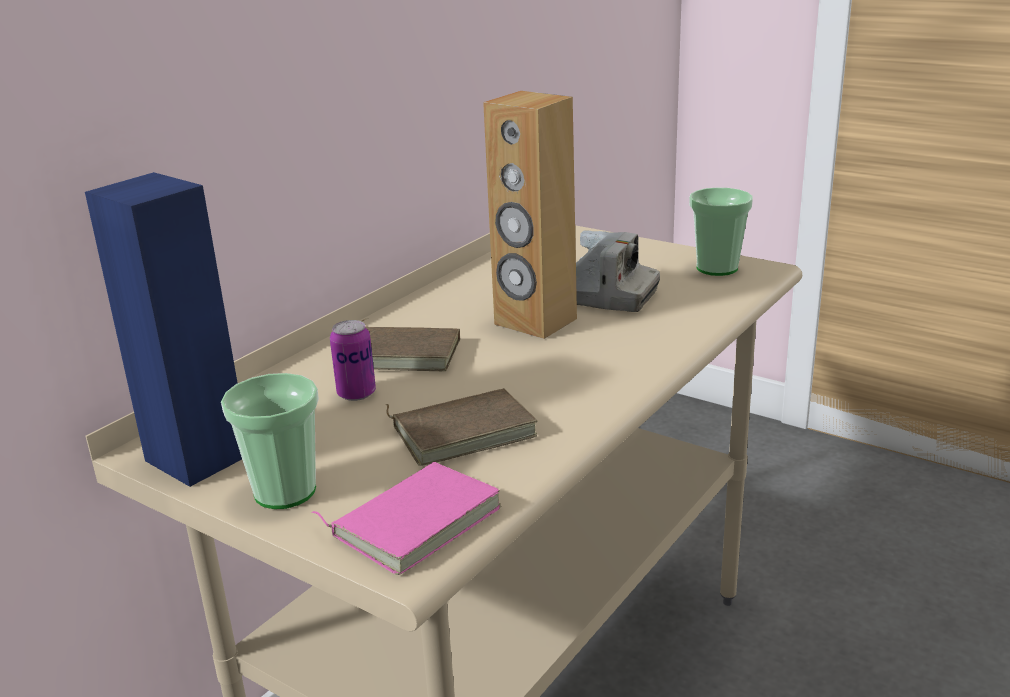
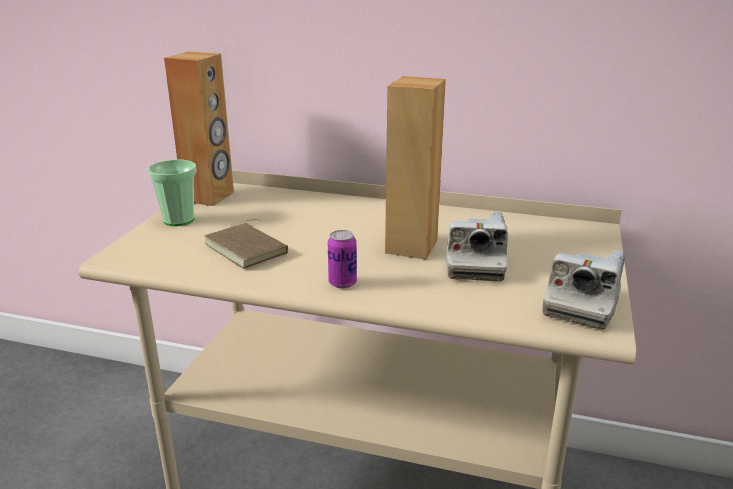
camera: 70 degrees right, 0 degrees up
(199, 457) = (209, 197): blue speaker -> brown speaker
(356, 393) = (284, 215): can -> can (342, 283)
(404, 353) = (341, 217): brown book -> none
(414, 520) = (152, 252): pink book -> none
(717, 268) = (581, 305): cup -> camera

